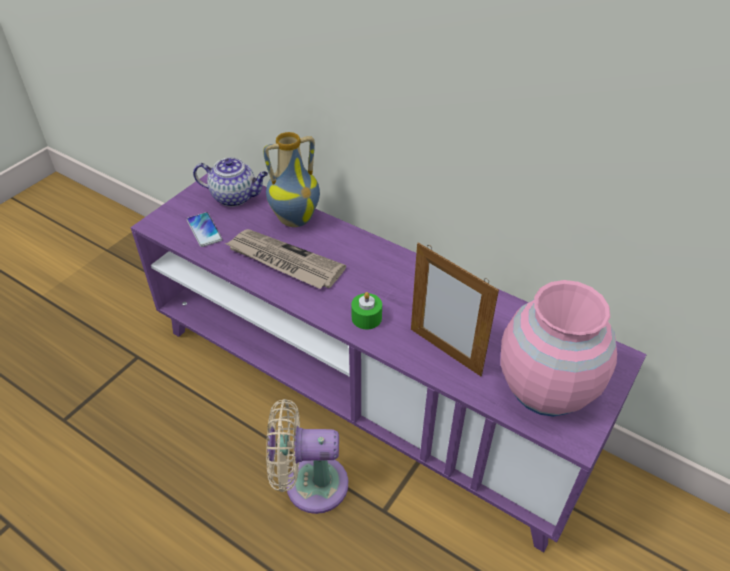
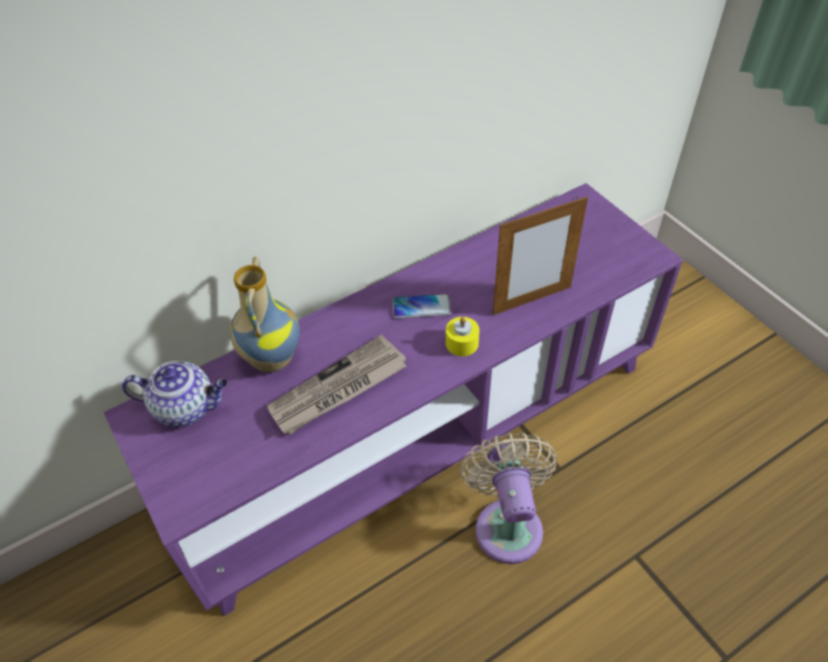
camera: 65 degrees left, 5 degrees up
(204, 230) = (230, 456): phone -> phone (421, 307)
(235, 197) = (186, 407): teapot -> teapot turned 60 degrees clockwise
(309, 484) = (507, 523): beige fan -> beige fan turned 150 degrees clockwise
(366, 318) = (462, 343): green candle -> yellow candle
(546, 388) = (598, 252): pink vase -> none

